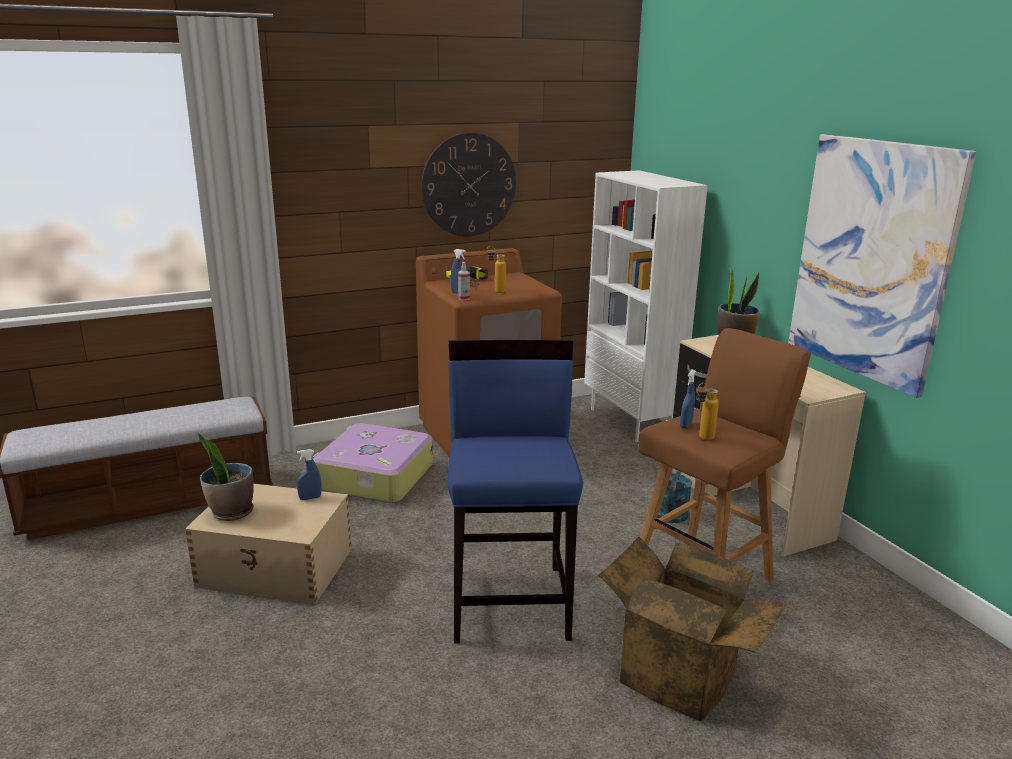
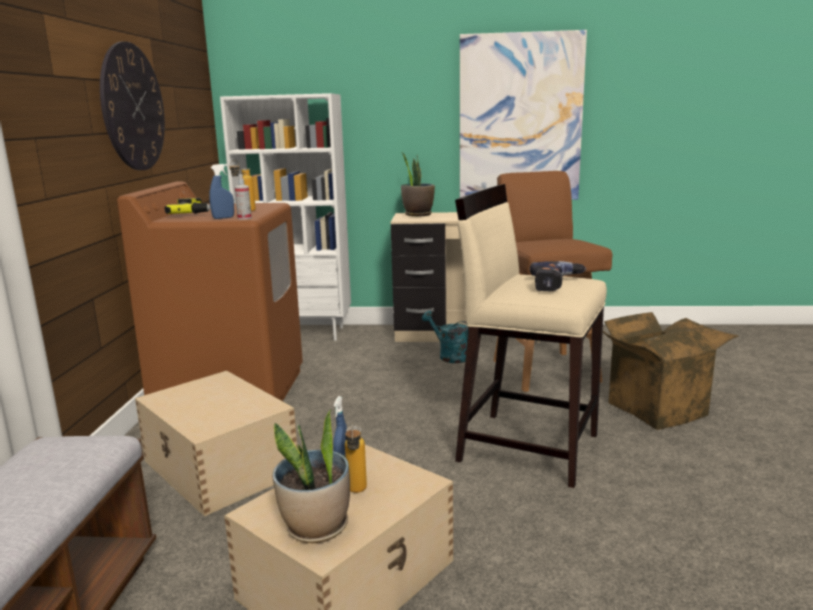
camera: 60 degrees left, 5 degrees down
(374, 477) = (220, 468): suitcase -> beige storage box
(510, 601) = (527, 446): blue stool -> beige stool
(515, 457) = (557, 284): none -> power drill
(686, 425) = (544, 243): blue spray bottle -> none
(701, 438) = (570, 244): bottle -> bottle (356, 492)

